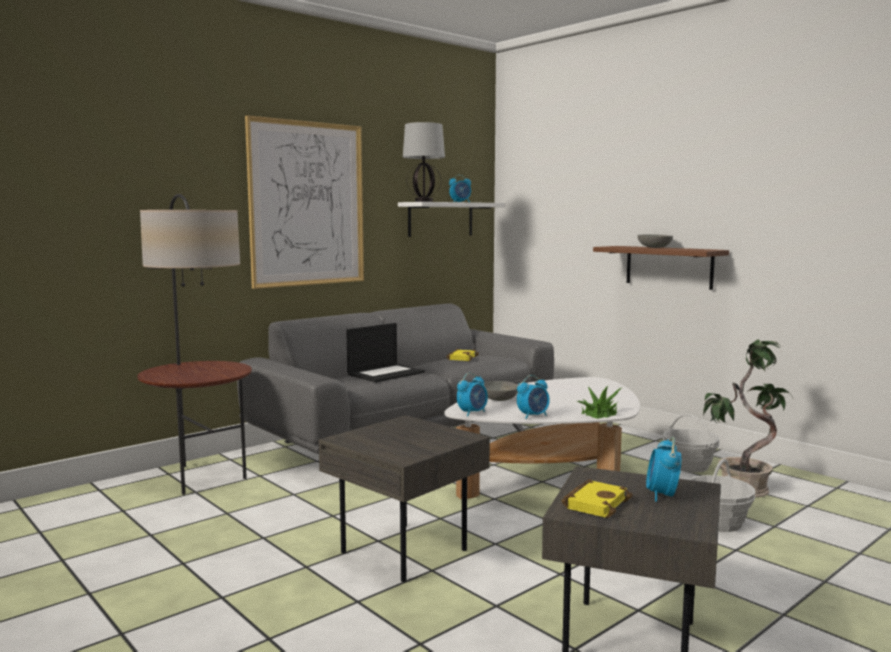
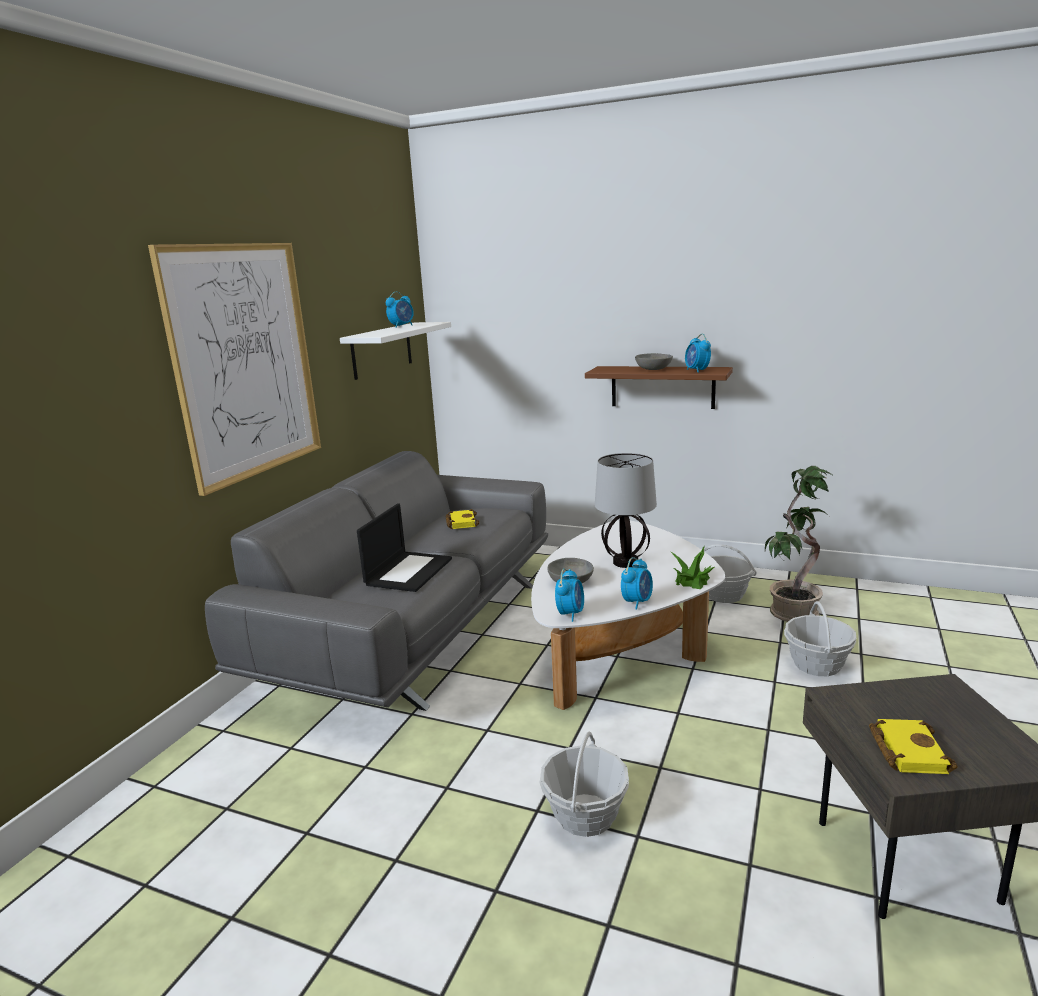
camera: 25 degrees left, 10 degrees up
(201, 477) = (210, 777): floor lamp -> none
(408, 551) = (585, 815): grey side table -> basket
(424, 201) = (375, 335): table lamp -> table lamp (626, 563)
(662, 495) = (939, 712): alarm clock -> alarm clock (697, 371)

